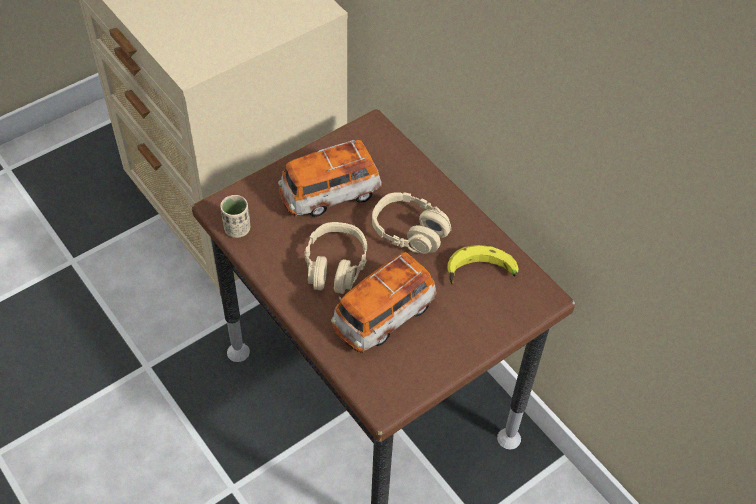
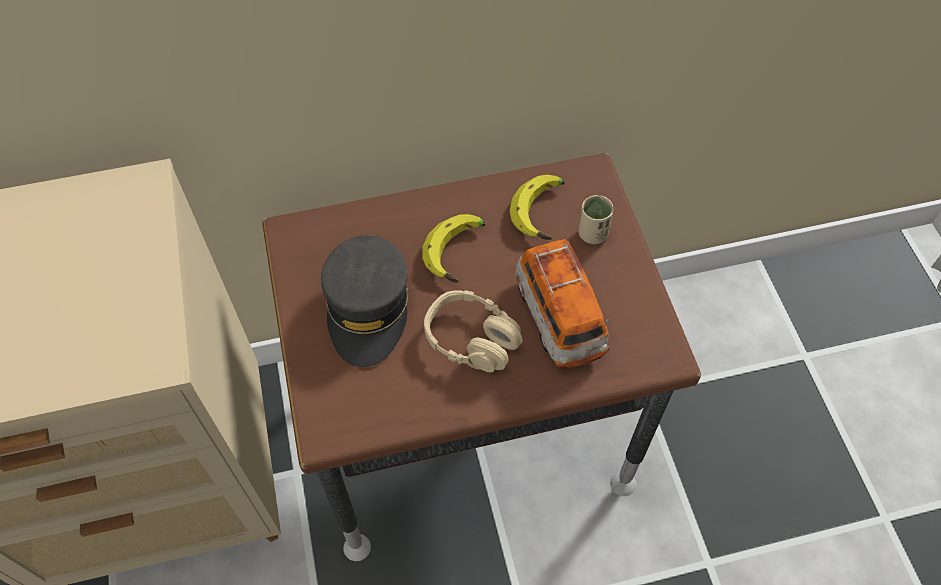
camera: 65 degrees left, 5 degrees up
(237, 229) = (368, 424): beige cup -> beige cup (592, 233)
(330, 195) = (368, 309): toy car -> grey cap
(409, 231) = (458, 252): beige headphones -> banana

